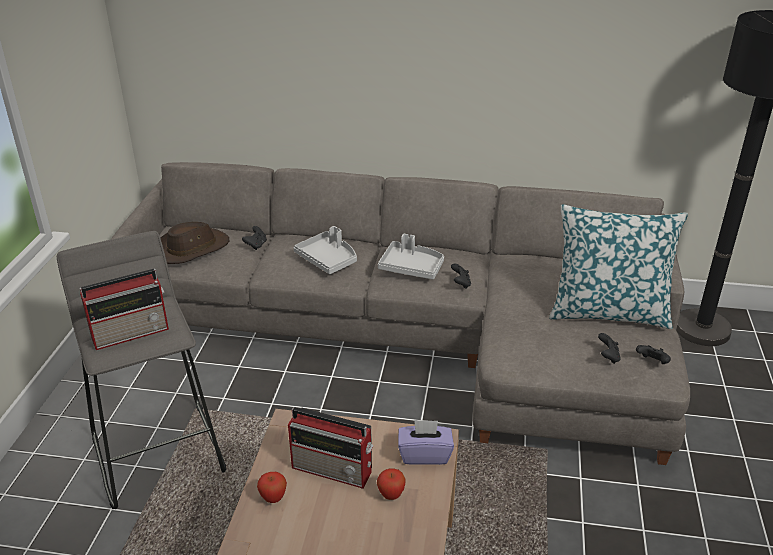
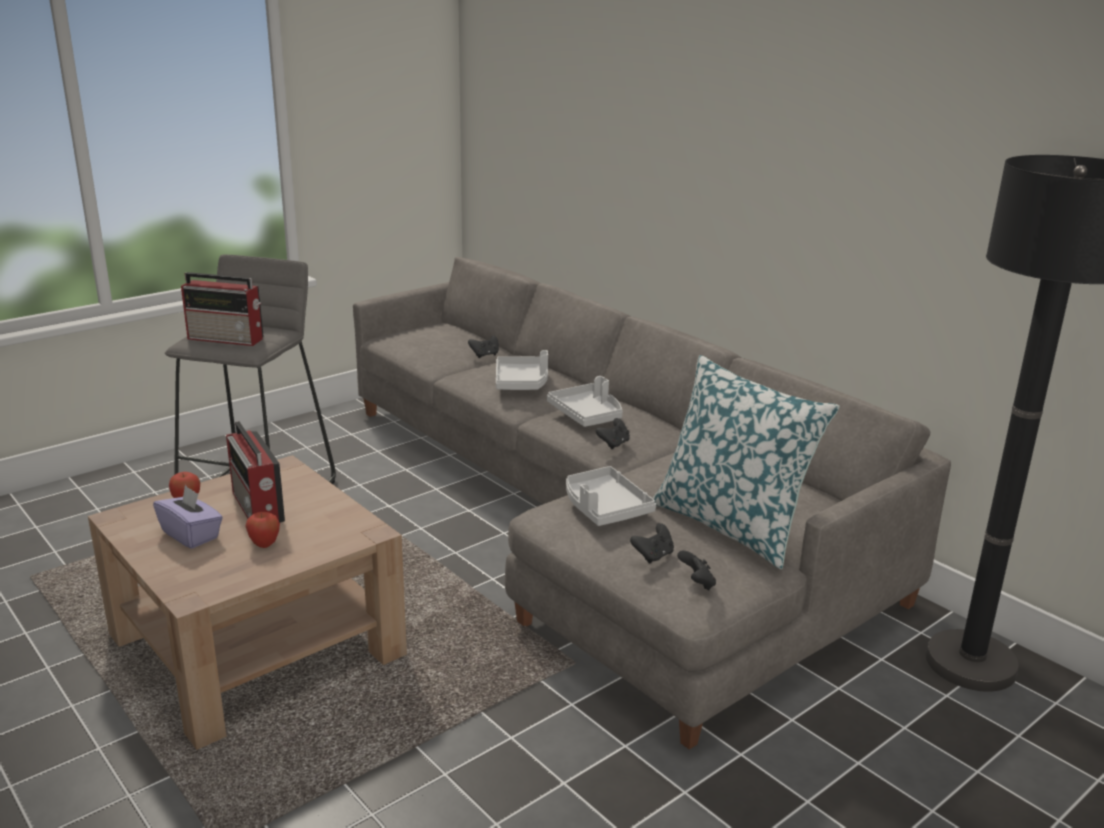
camera: 40 degrees right, 10 degrees down
(192, 248) = (426, 338): brown hat -> none
(424, 454) = (340, 535): purple tissue box -> purple tissue box (191, 535)
(532, 337) = (604, 508): none -> grey tray

